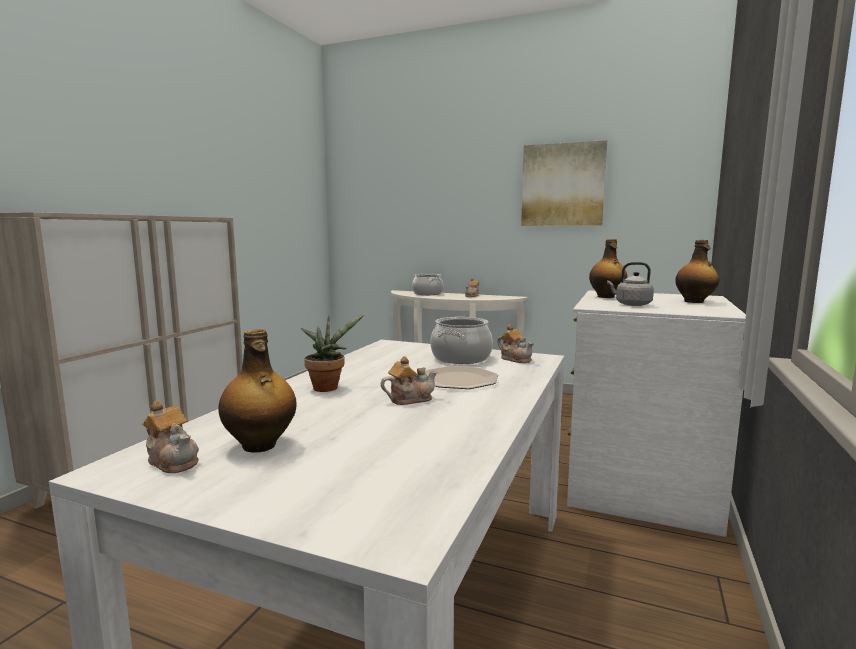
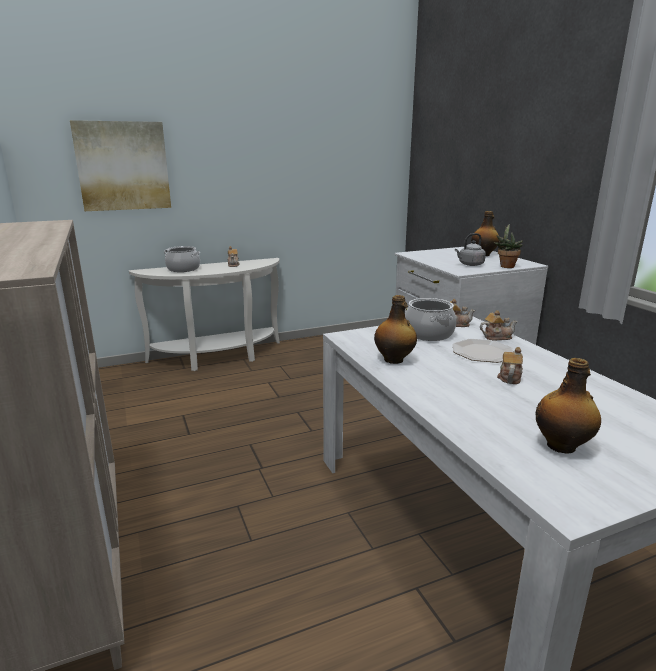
camera: 45 degrees left, 10 degrees up
(173, 461) = (568, 482): teapot -> teapot (496, 337)
(328, 387) = (444, 389): potted plant -> potted plant (506, 266)
(563, 185) = (301, 150): picture -> picture (123, 166)
(606, 297) = (432, 259): bottle -> bottle (394, 360)

